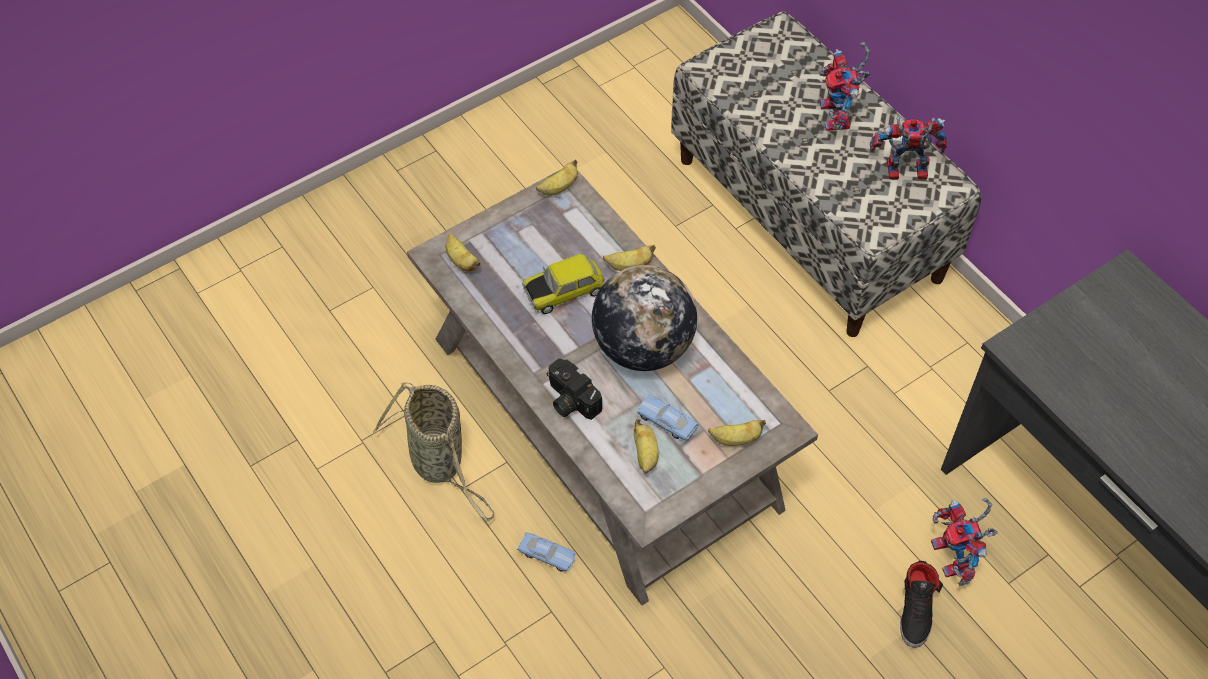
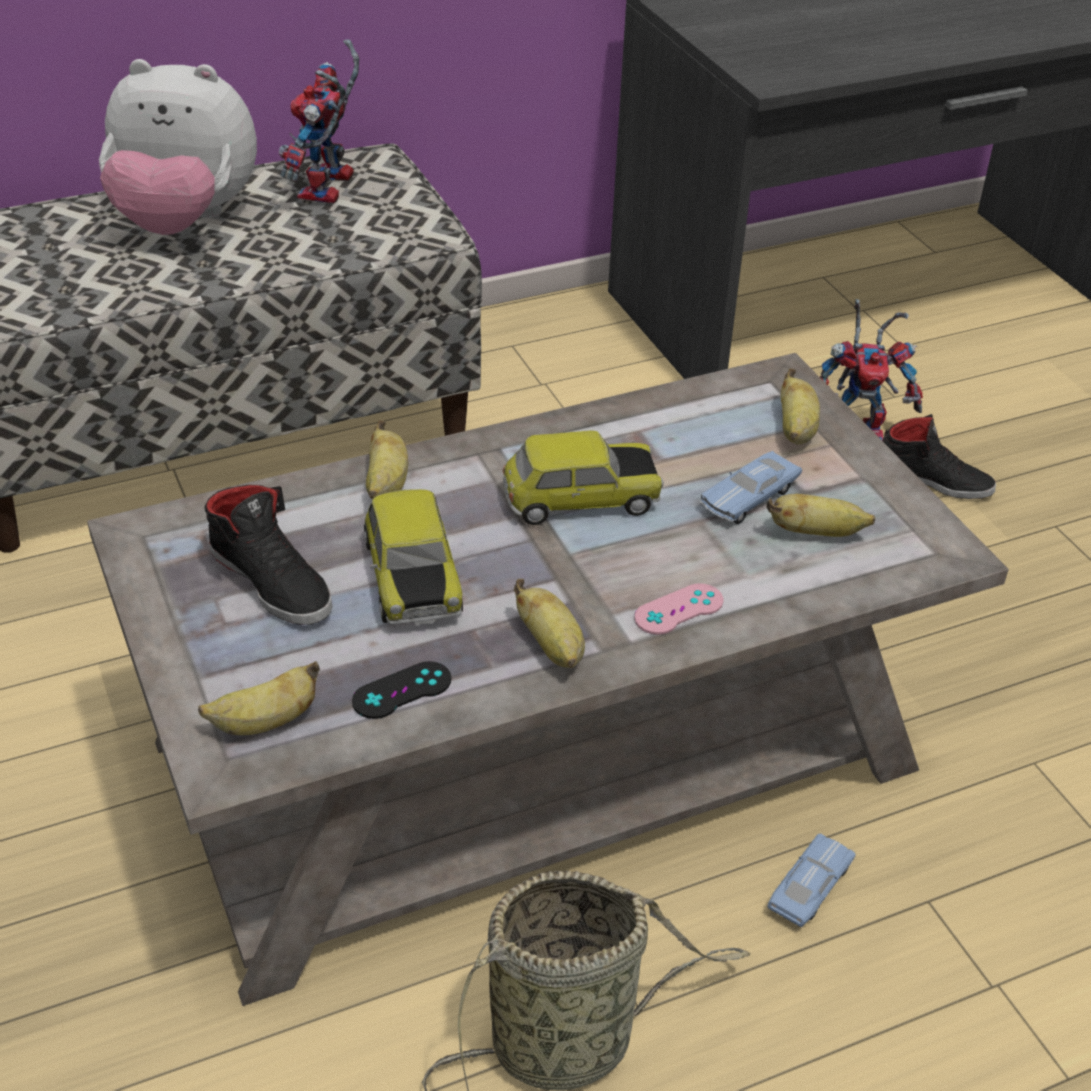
camera: 80 degrees left, 15 degrees down
(490, 303) = (402, 690): none -> black game controller
(548, 240) = (272, 580): none -> black shoe
(559, 188) = (142, 546): banana -> banana (552, 647)
(569, 400) = (679, 609): camera -> pink game controller
(642, 347) = (580, 499): globe -> toy car
(838, 119) = (184, 221): toy robot -> plush toy

